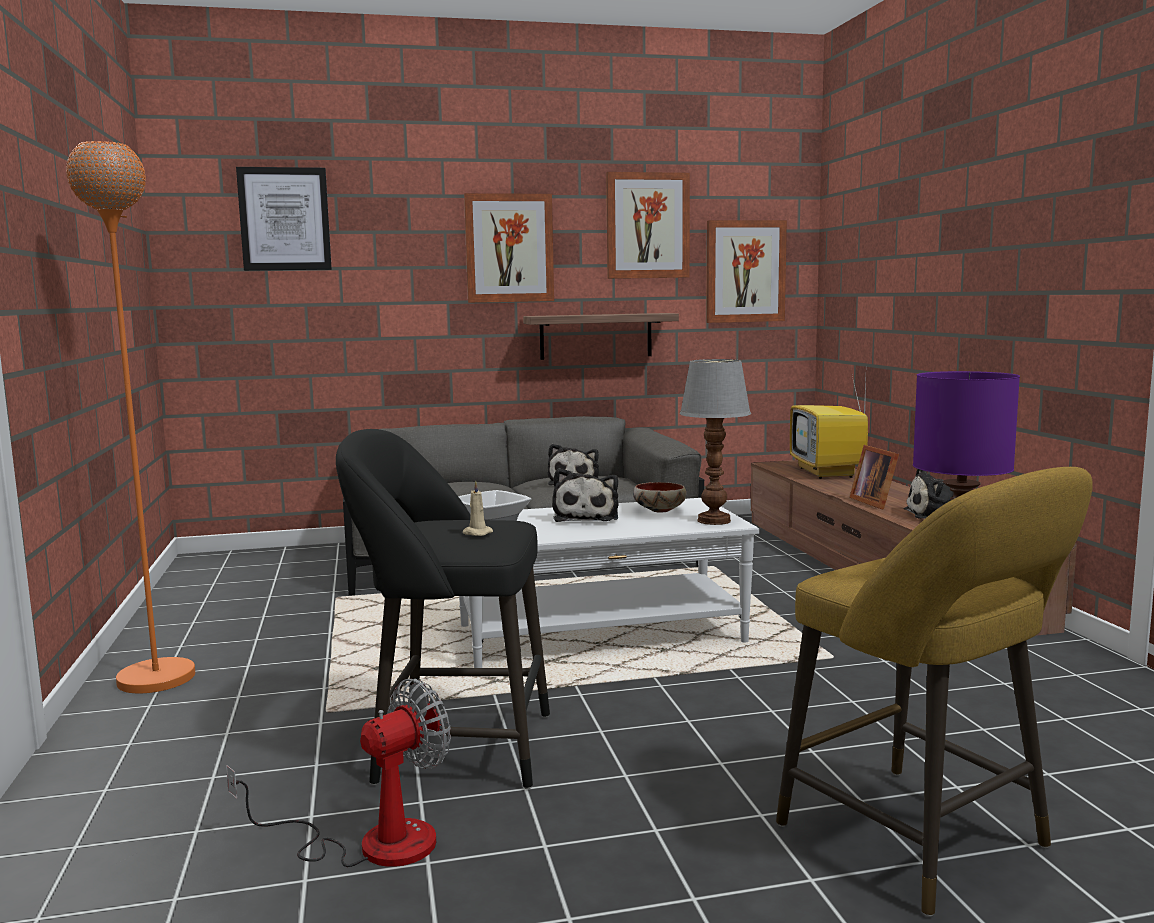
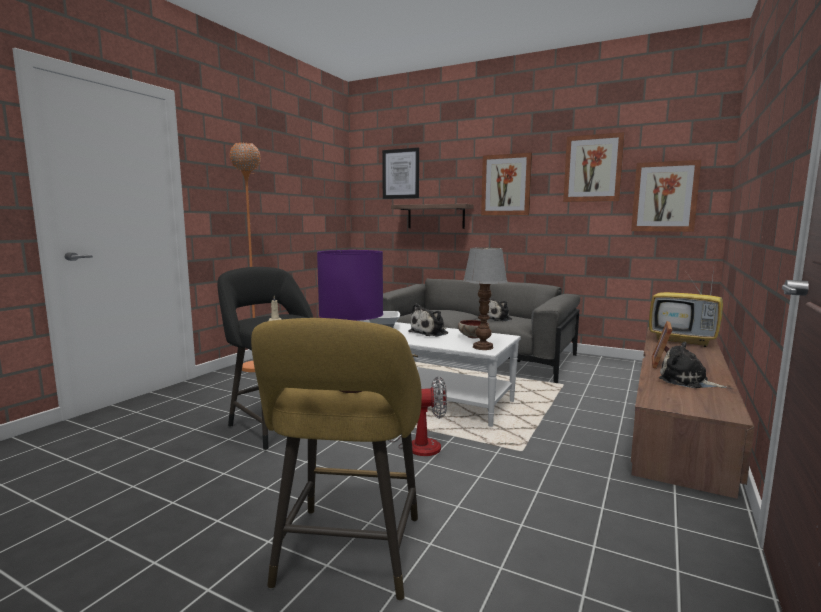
camera: 40 degrees right, 0 degrees up
(371, 842) = (188, 445): fan -> fan (416, 443)
(596, 336) = (554, 236): shelf -> shelf (436, 216)
(828, 473) = (684, 341): television -> television turned 90 degrees counterclockwise

